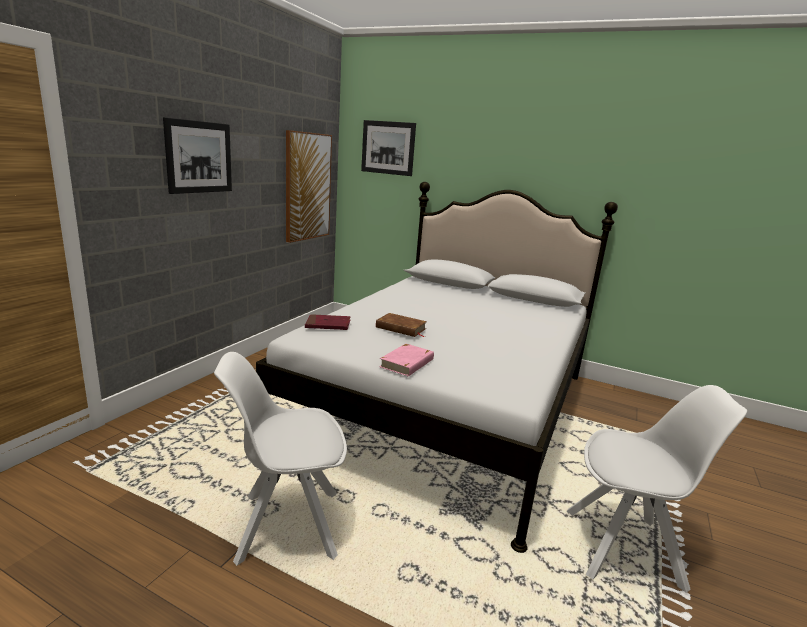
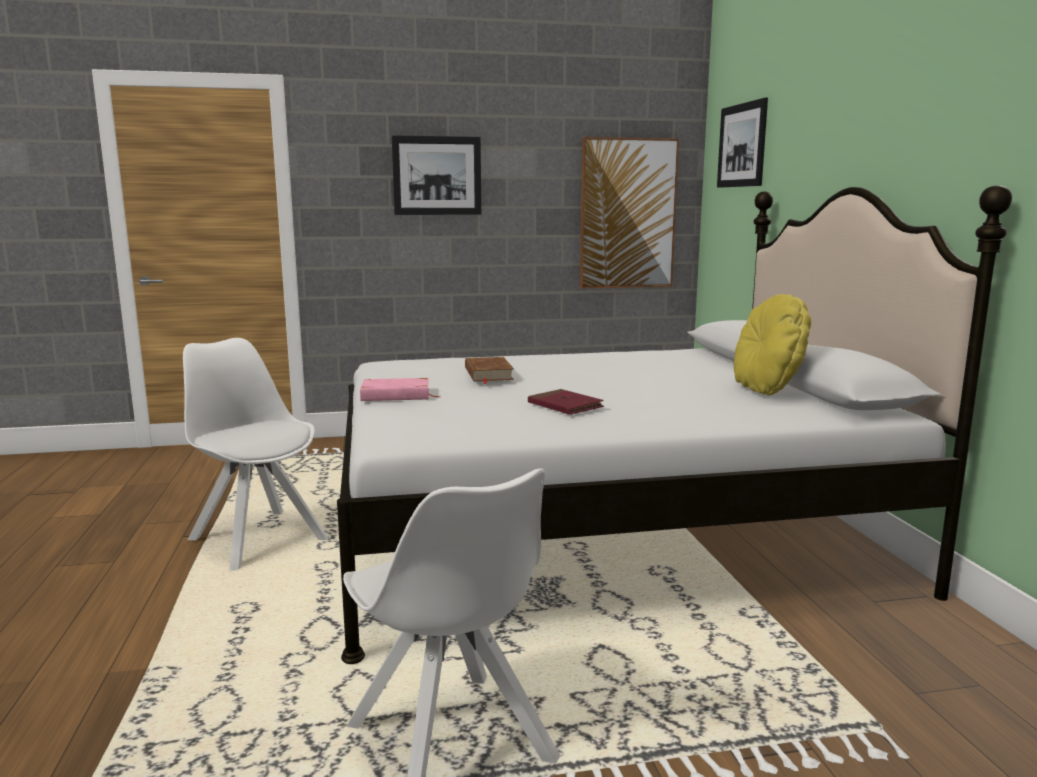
camera: 55 degrees right, 5 degrees down
(328, 325) = (431, 359): red book -> red book (565, 406)
(512, 303) = (767, 391): none -> yellow pillow

